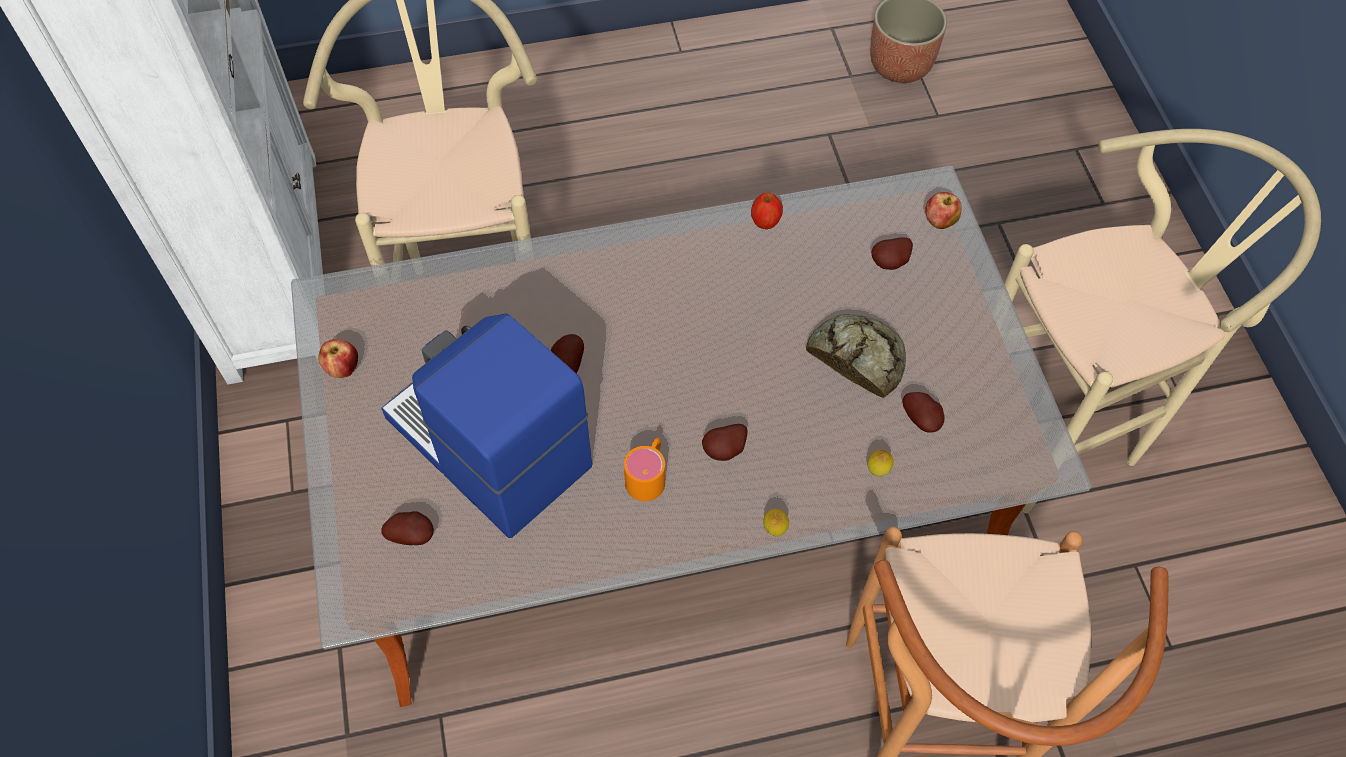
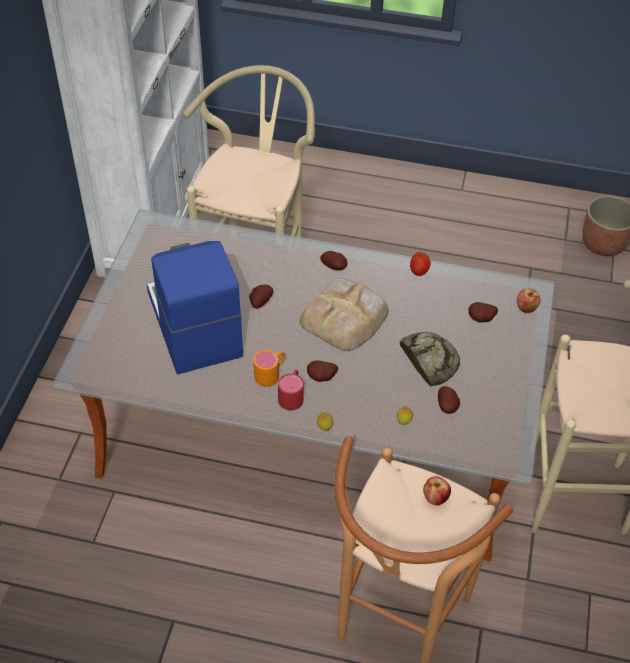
camera: 25 degrees right, 10 degrees down
(343, 368) = (140, 260): apple -> apple (435, 498)
(412, 534) = (128, 352): potato -> potato (334, 267)
(699, 497) = (292, 395): none -> red mug
(705, 338) = (345, 318): none -> bread

